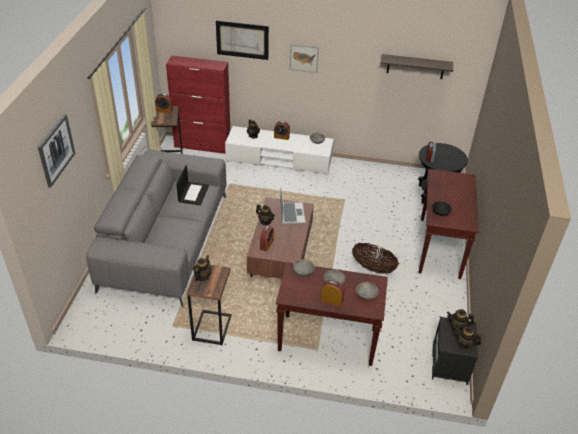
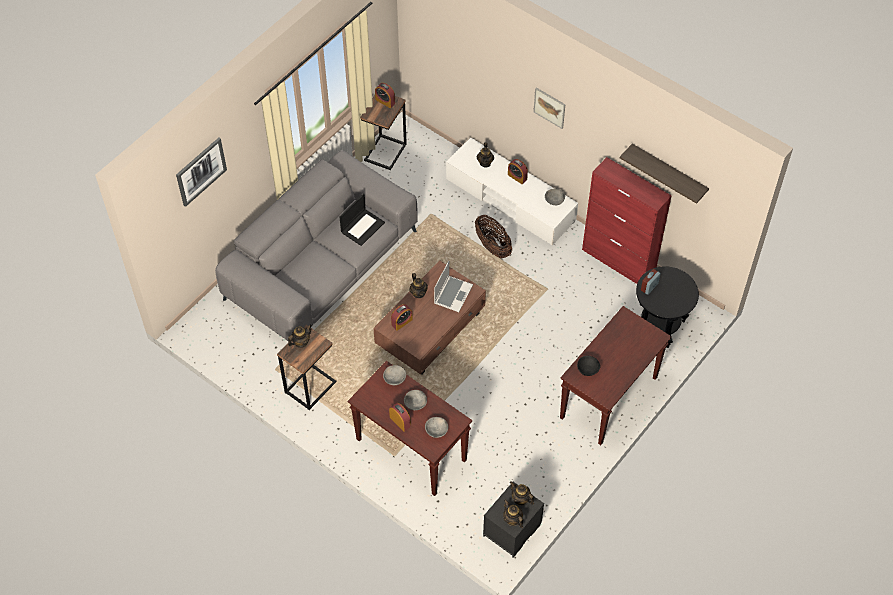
camera: 30 degrees right, 15 degrees up
(203, 145) = (434, 144): red cabinet -> red cabinet (618, 261)
(242, 40) = (486, 59): picture -> none
(373, 268) = (515, 390): basket -> basket (493, 246)

